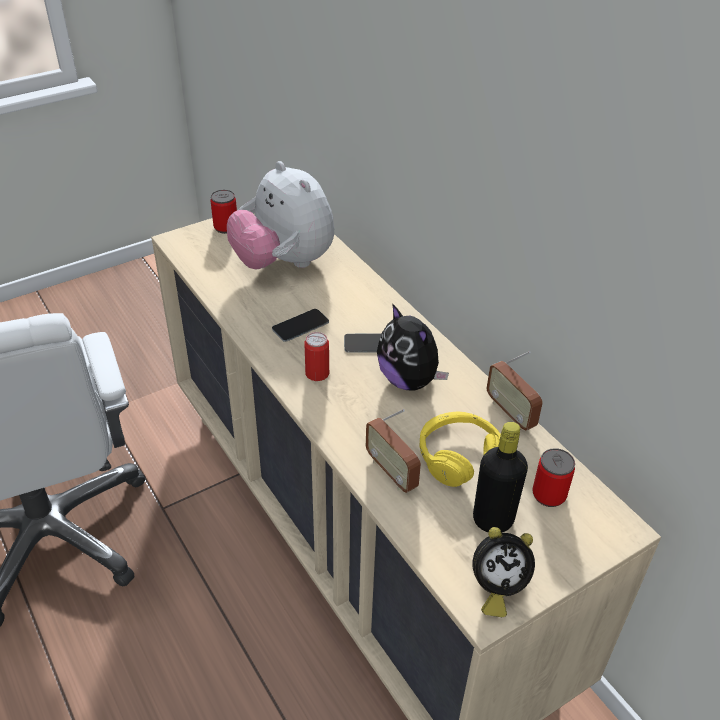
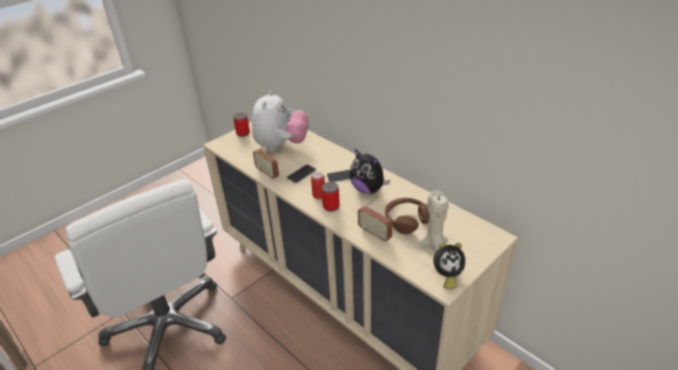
camera: 10 degrees left, 5 degrees down
(283, 263) = (281, 145): plush toy -> plush toy turned 120 degrees counterclockwise
(459, 457) = (407, 220): yellow headphones -> brown headphones
(493, 520) = (434, 246): black bottle -> beige candle
(510, 413) = (425, 195): radio -> radio (267, 173)
(549, 495) = (457, 229): can -> can (331, 206)

